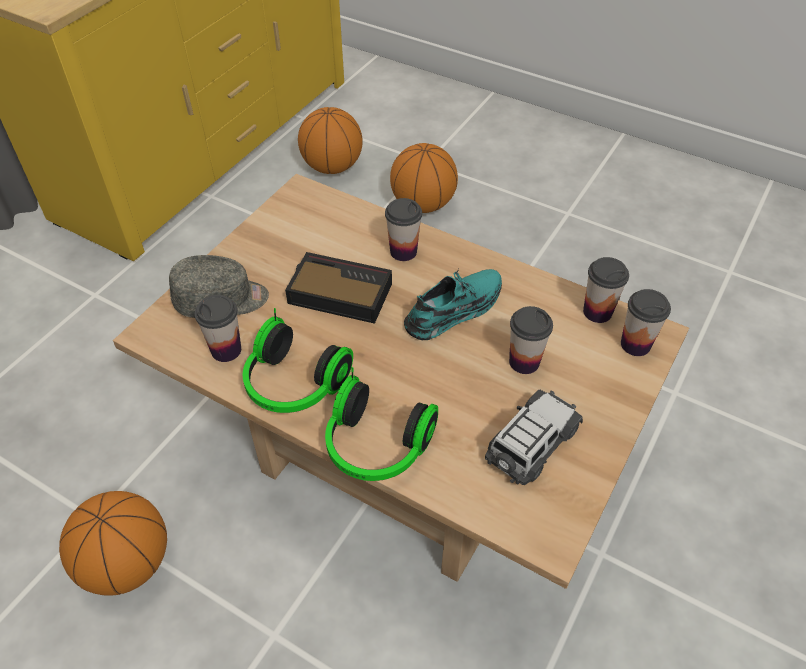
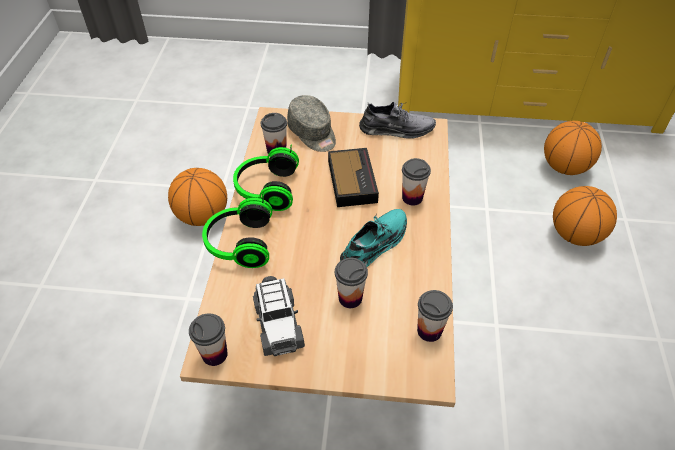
camera: 65 degrees right, 0 degrees up
(280, 220) = (396, 129): none -> grey shoe
(455, 310) = (375, 244): turquoise shoe -> turquoise shoe turned 75 degrees counterclockwise
(531, 445) = (278, 324): toy car -> toy car turned 60 degrees clockwise
(635, 344) = (410, 366): cup -> cup (214, 354)

